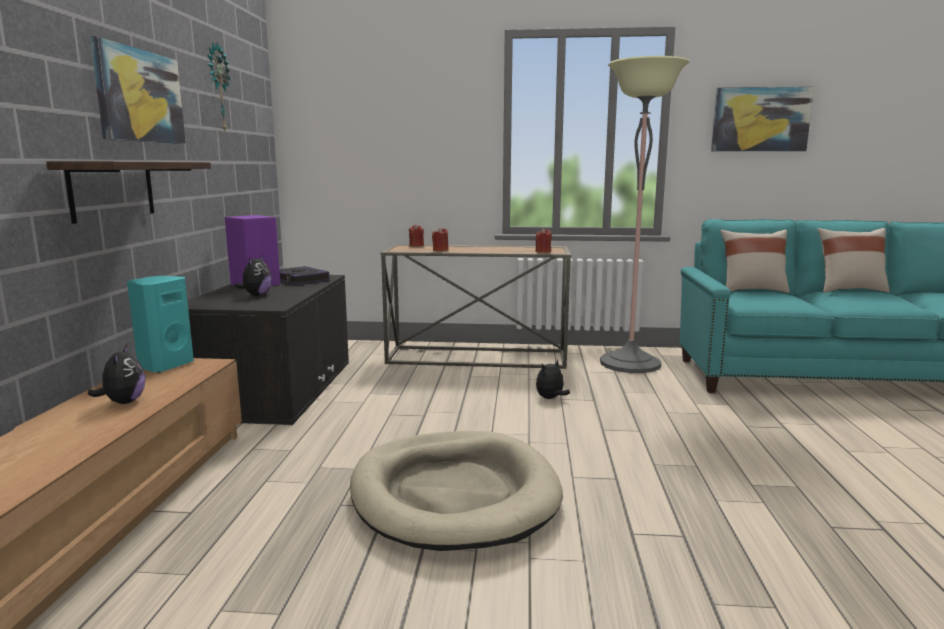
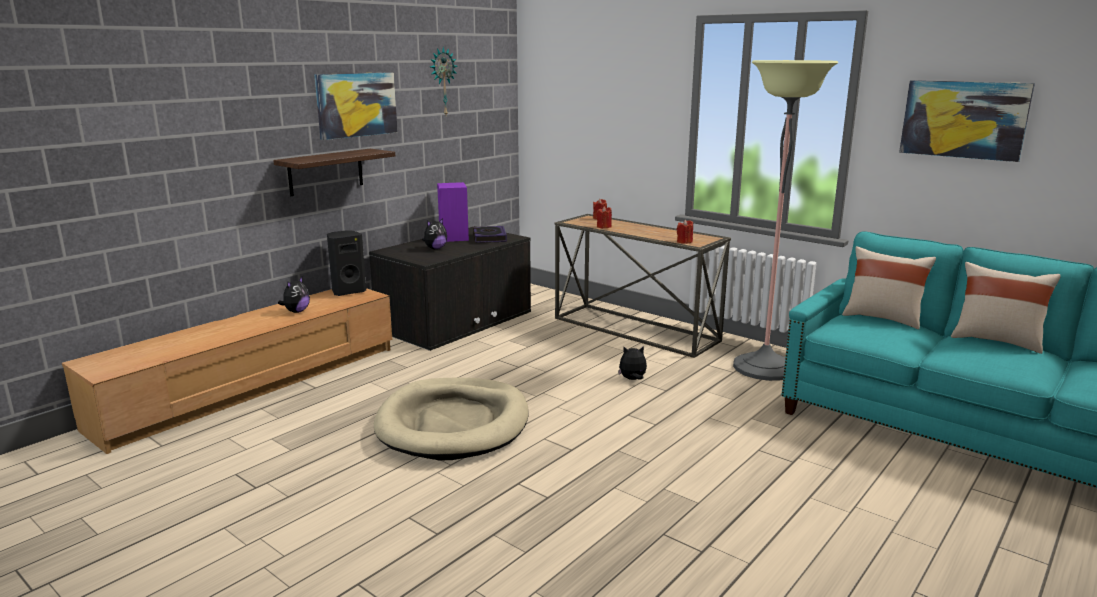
camera: 35 degrees right, 5 degrees up
(165, 365) = (348, 291): turquoise speaker -> black speaker

